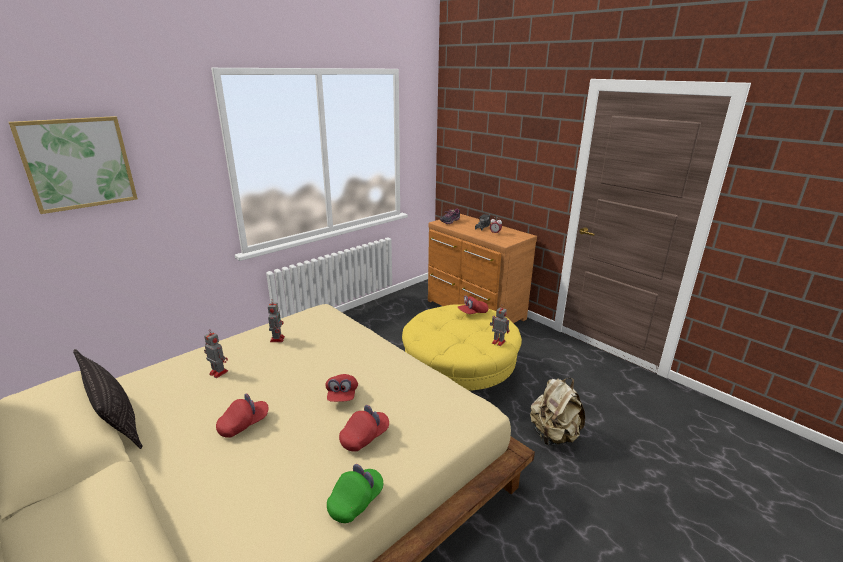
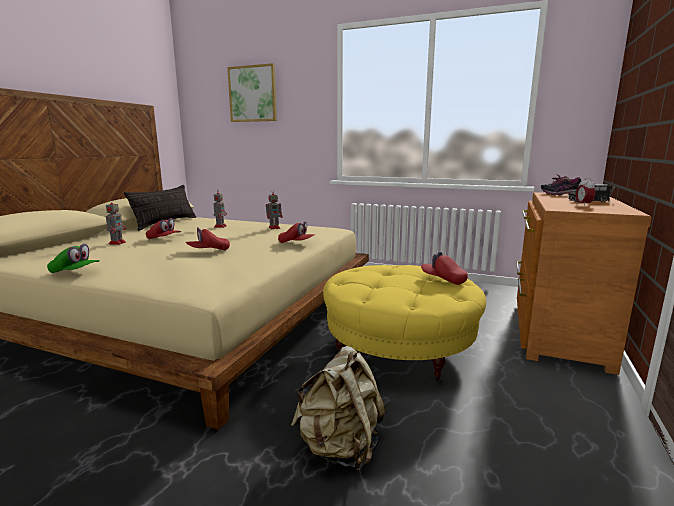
camera: 65 degrees right, 10 degrees down
(364, 437) = (151, 262): red cap -> red cap (296, 243)
(497, 342) = (393, 300): toy robot -> toy robot (117, 243)

